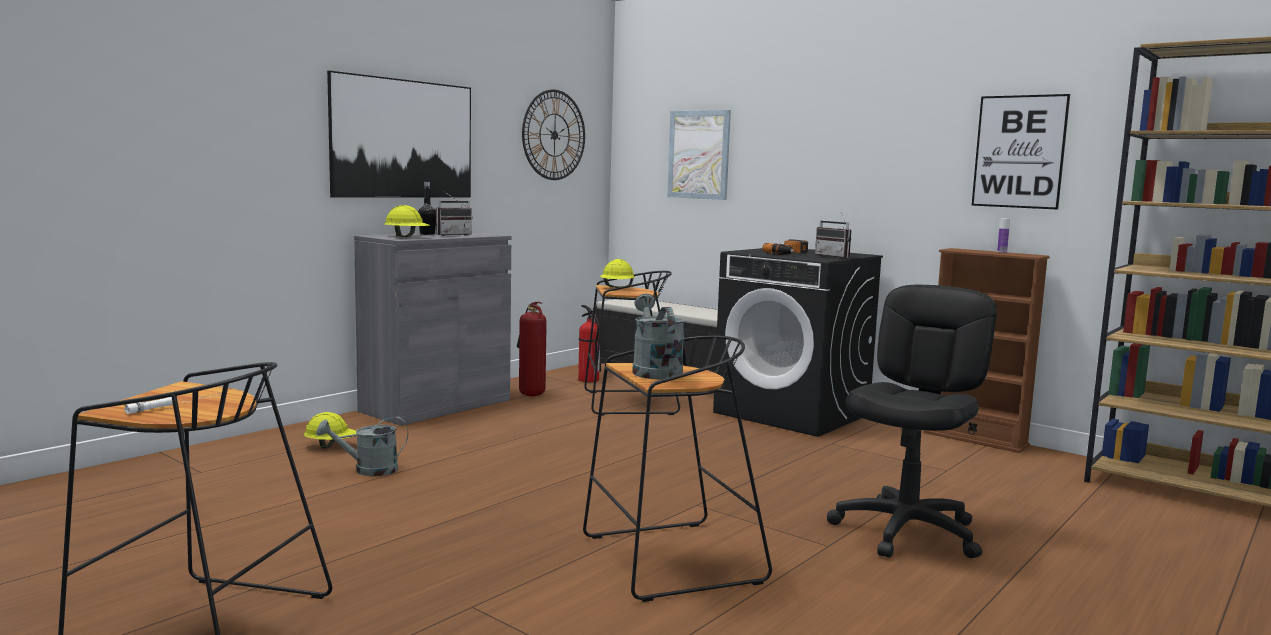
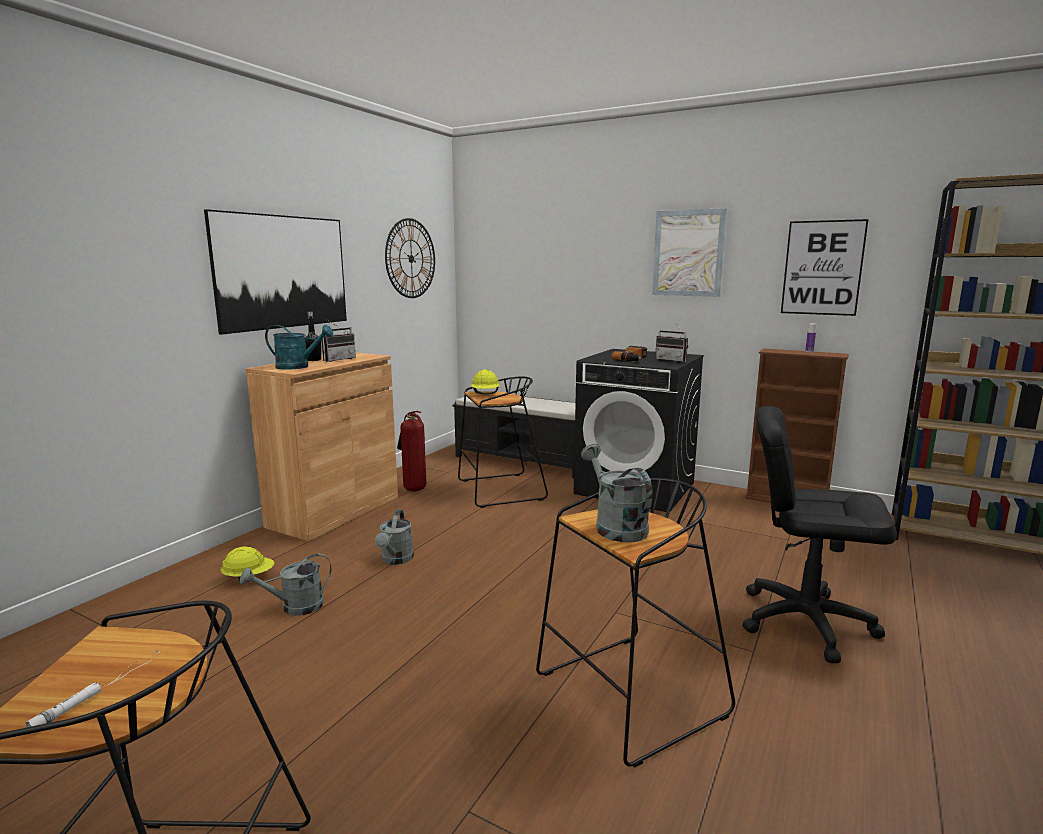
camera: 10 degrees left, 5 degrees up
(407, 237) = (298, 367): yellow hard hat -> turquoise watering can
(436, 405) = (334, 511): grey cabinet -> brown cabinet
(484, 447) = (396, 560): none -> grey watering can
(587, 379) = (455, 466): fire extinguisher -> none
(698, 154) = (535, 272): picture -> picture (688, 253)
(907, 532) = (805, 621): black office chair -> black office chair turned 90 degrees counterclockwise

